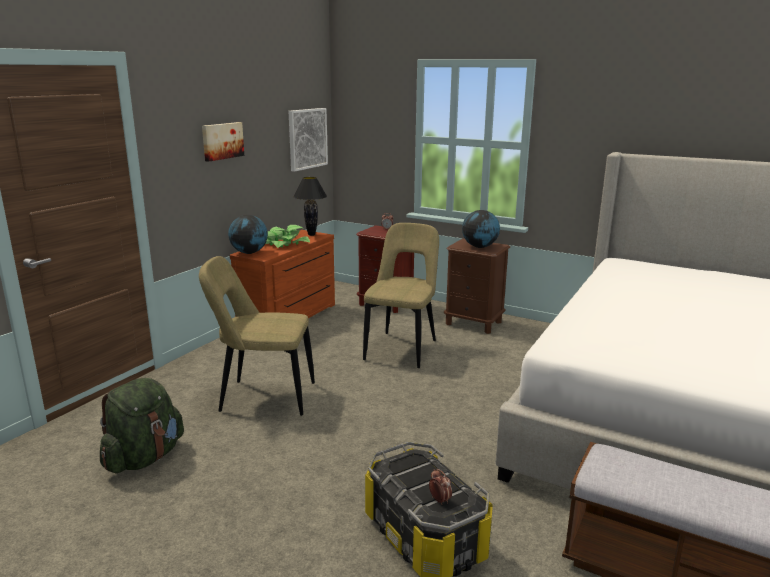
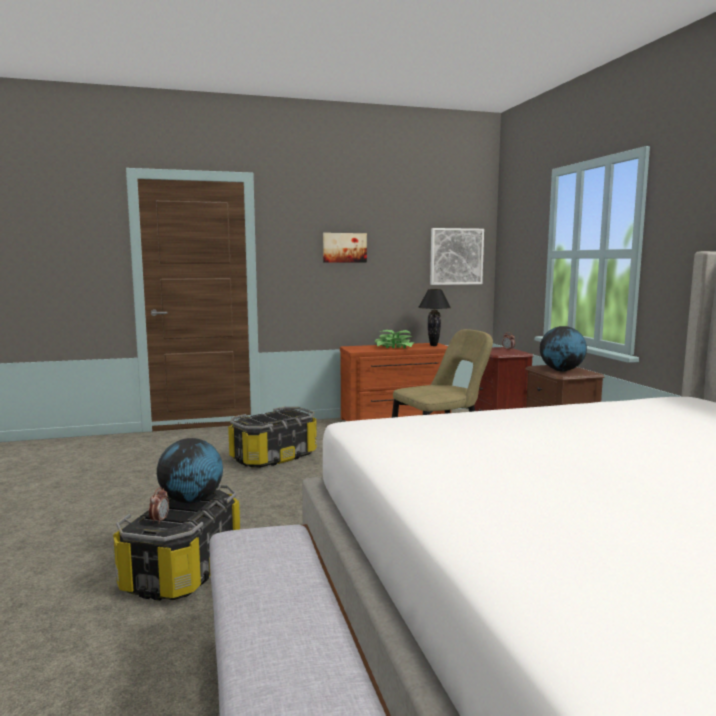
camera: 45 degrees right, 10 degrees down
(144, 458) = (152, 461): green backpack -> none
(249, 252) = (354, 347): globe -> globe (191, 501)
(263, 397) = (273, 457): beige chair -> storage box

